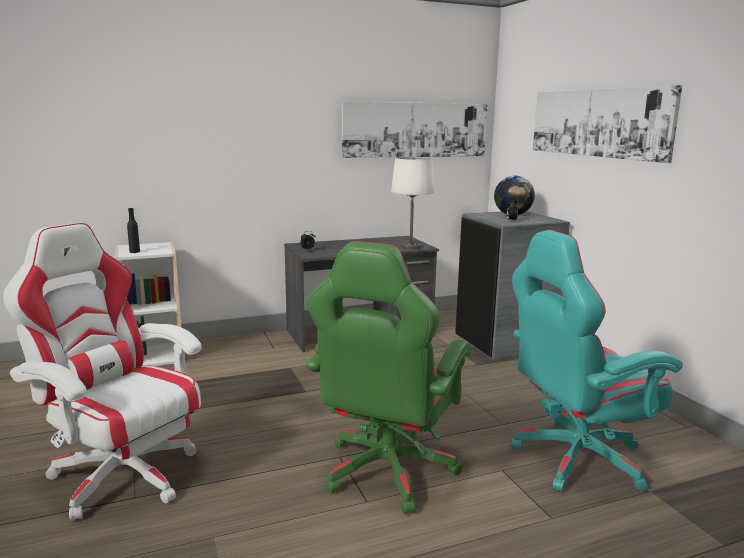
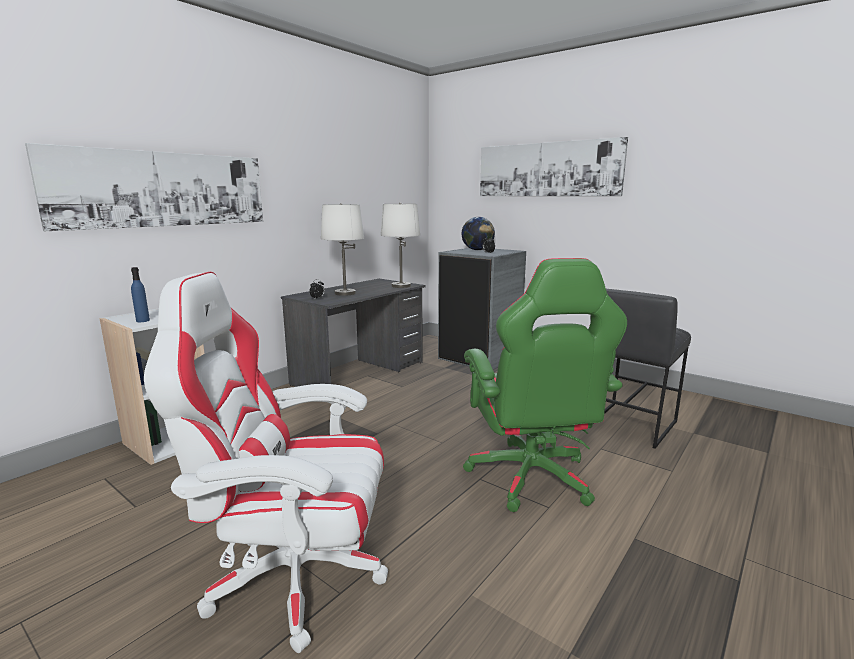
camera: 30 degrees left, 0 degrees up
(134, 251) = (143, 320): black bottle -> blue bottle
(342, 248) = (345, 293): none -> white table lamp
(416, 130) = (378, 181): picture -> picture (164, 189)
(578, 458) = (631, 424): turquoise office chair -> grey stool

